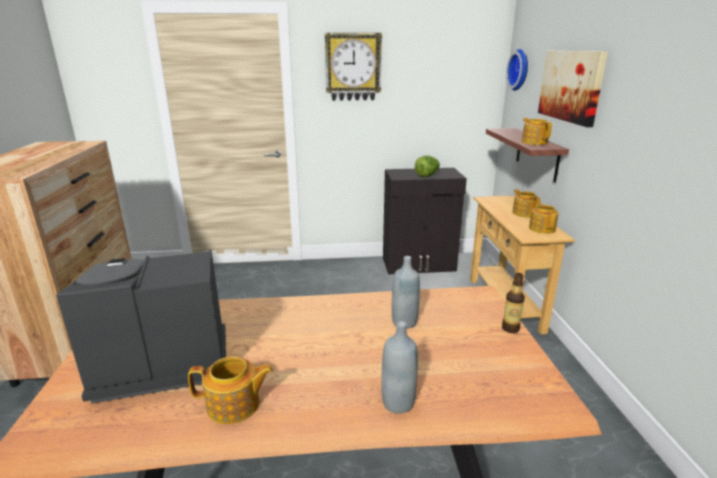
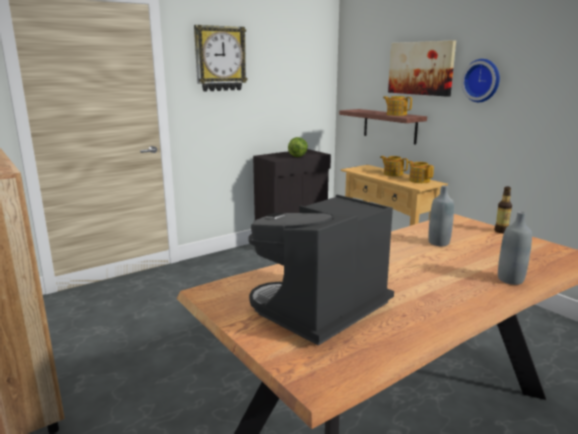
camera: 30 degrees left, 5 degrees down
(234, 405) = (422, 312): teapot -> none
(520, 70) = (355, 60): wall clock -> wall clock (482, 80)

